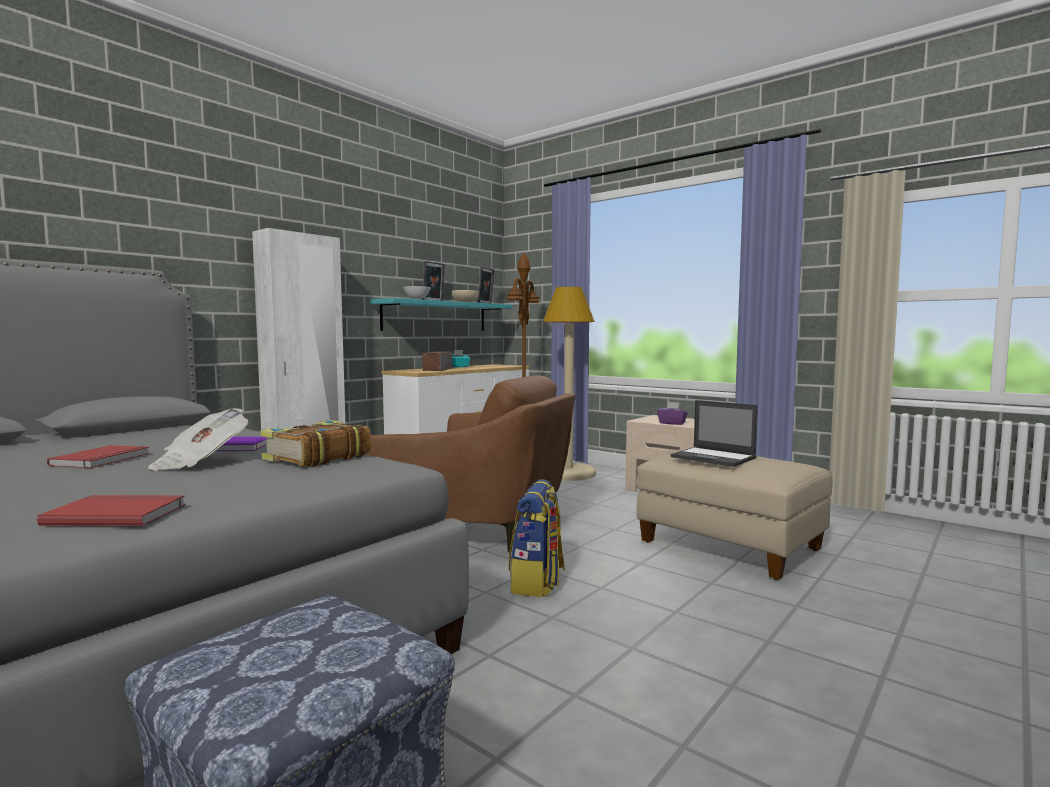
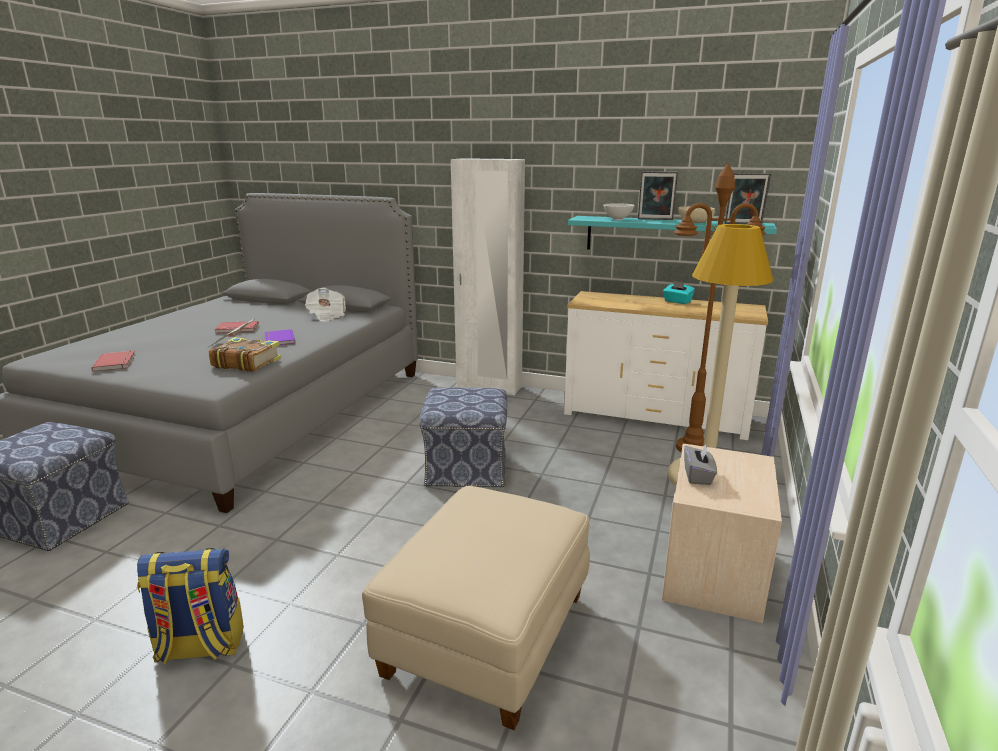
camera: 70 degrees right, 15 degrees up
(161, 433) = (326, 316): none -> newspaper
(437, 369) = (625, 301): speaker -> none
(480, 526) = (465, 468): brown armchair -> ottoman
(537, 583) = (341, 521): backpack -> backpack (199, 647)
(672, 423) = (698, 476): purple tissue box -> grey tissue box
(714, 457) = (475, 522): laptop -> none

